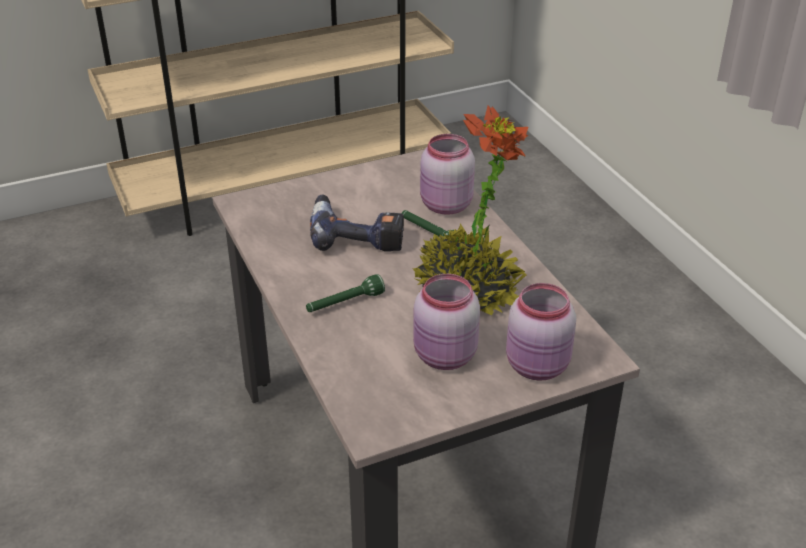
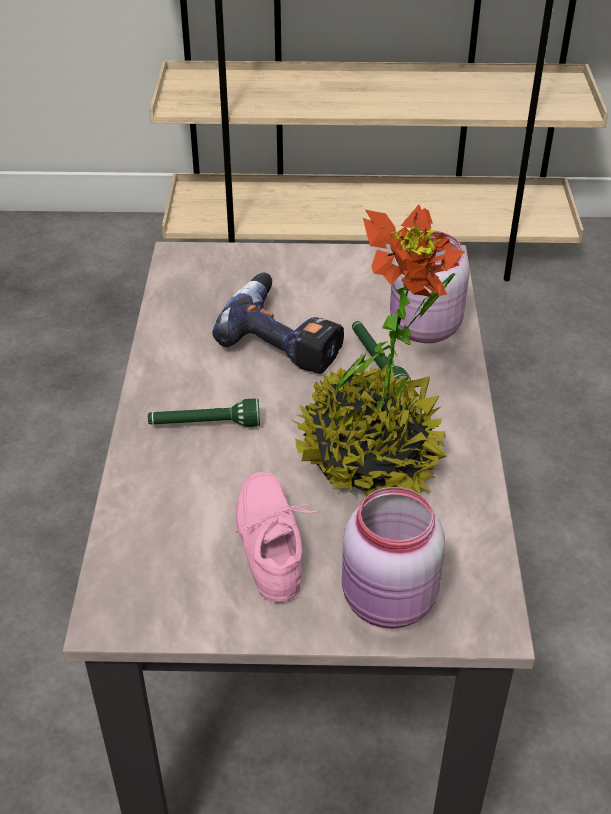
camera: 25 degrees right, 5 degrees up
(445, 357) = (275, 543): pink jar -> pink shoe

